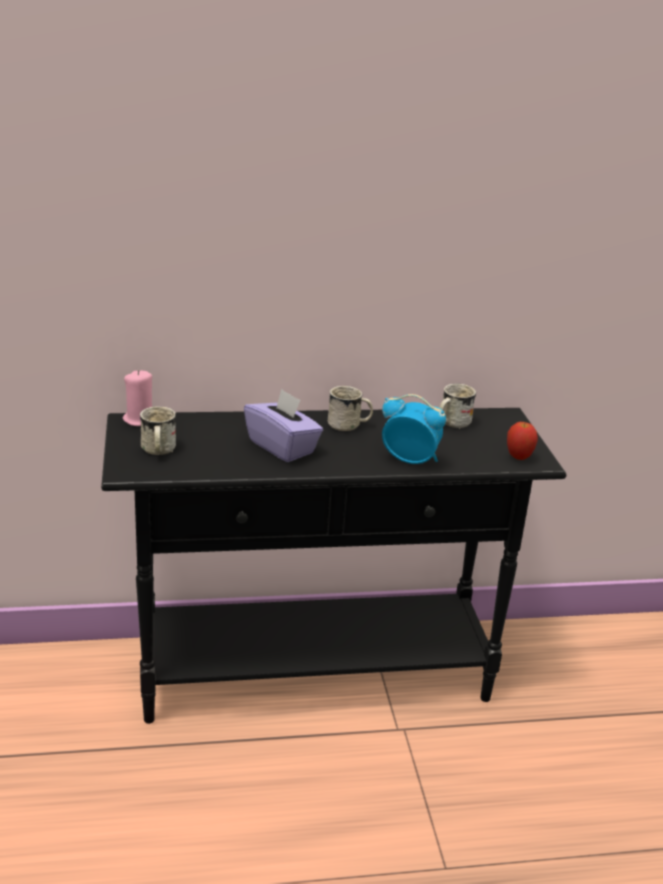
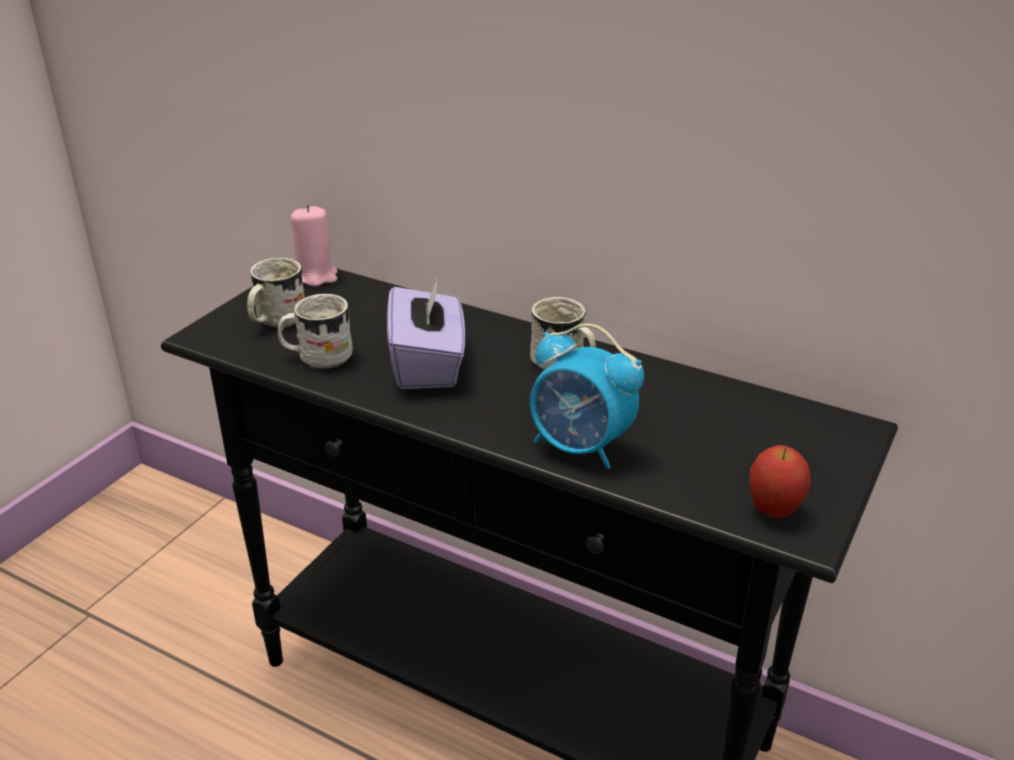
camera: 40 degrees right, 5 degrees up
(410, 459) = (580, 447): alarm clock -> alarm clock turned 150 degrees clockwise
(451, 423) = (730, 411): white mug -> white mug (317, 356)

